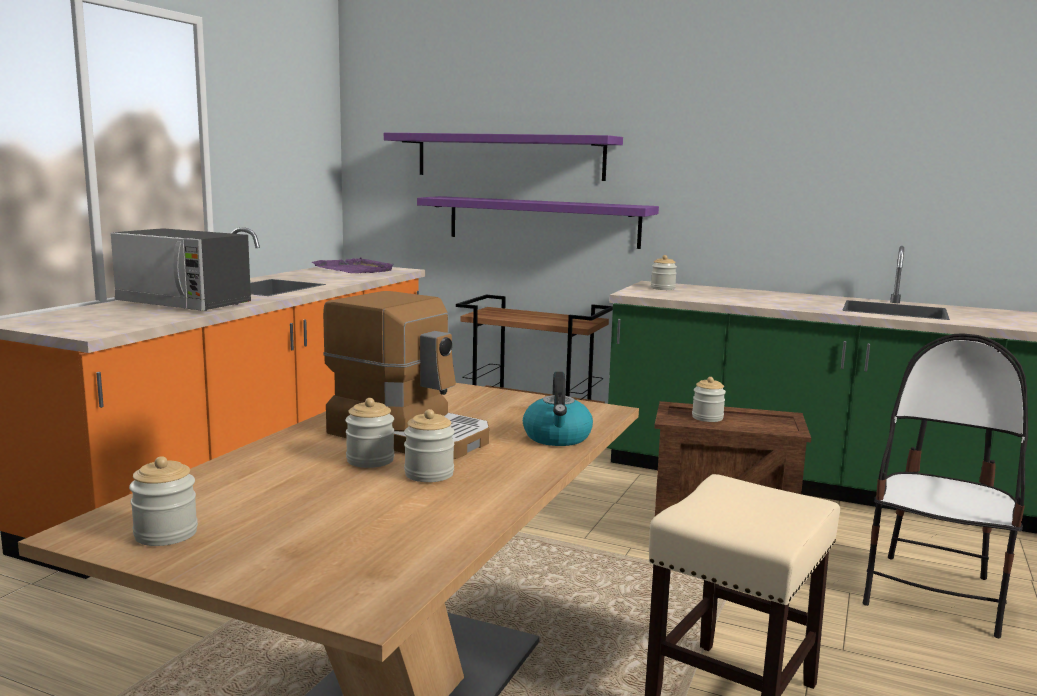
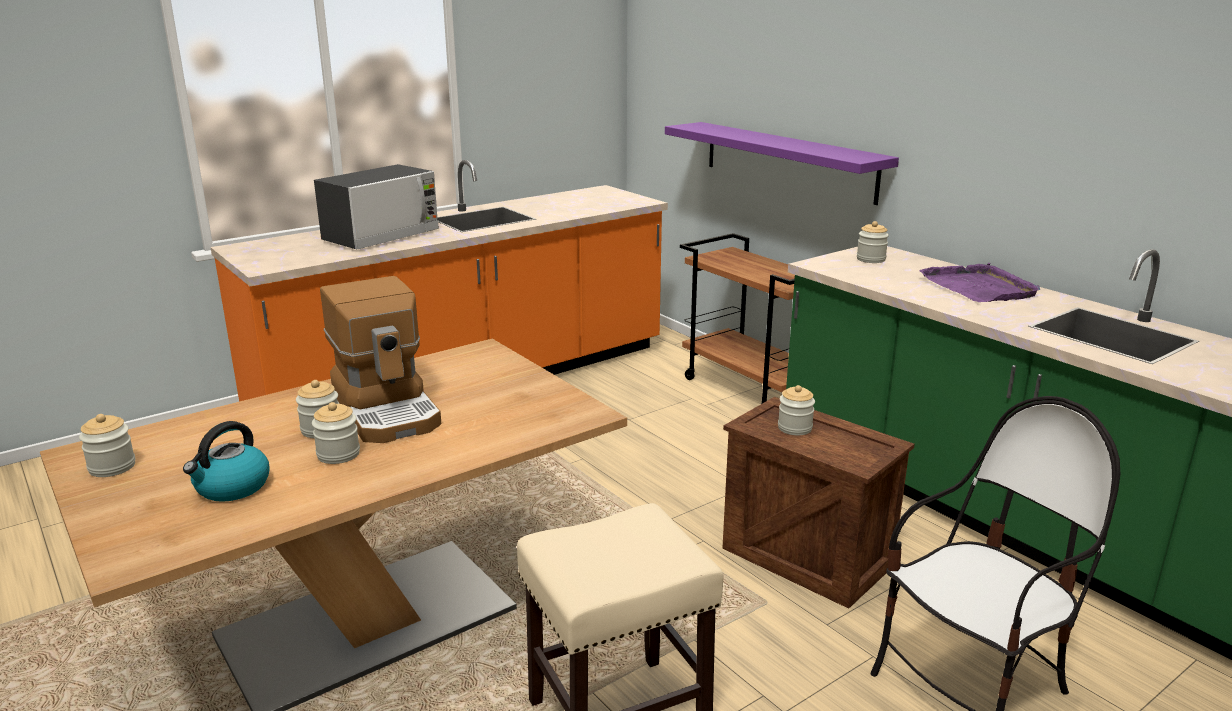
camera: 30 degrees right, 10 degrees up
(184, 303) = (382, 236): microwave -> microwave turned 105 degrees counterclockwise
(354, 269) = (598, 198): purple tray -> purple tray (979, 287)
(509, 156) = (761, 84): purple shelf -> none
(557, 438) = (494, 438): kettle -> kettle (232, 487)

